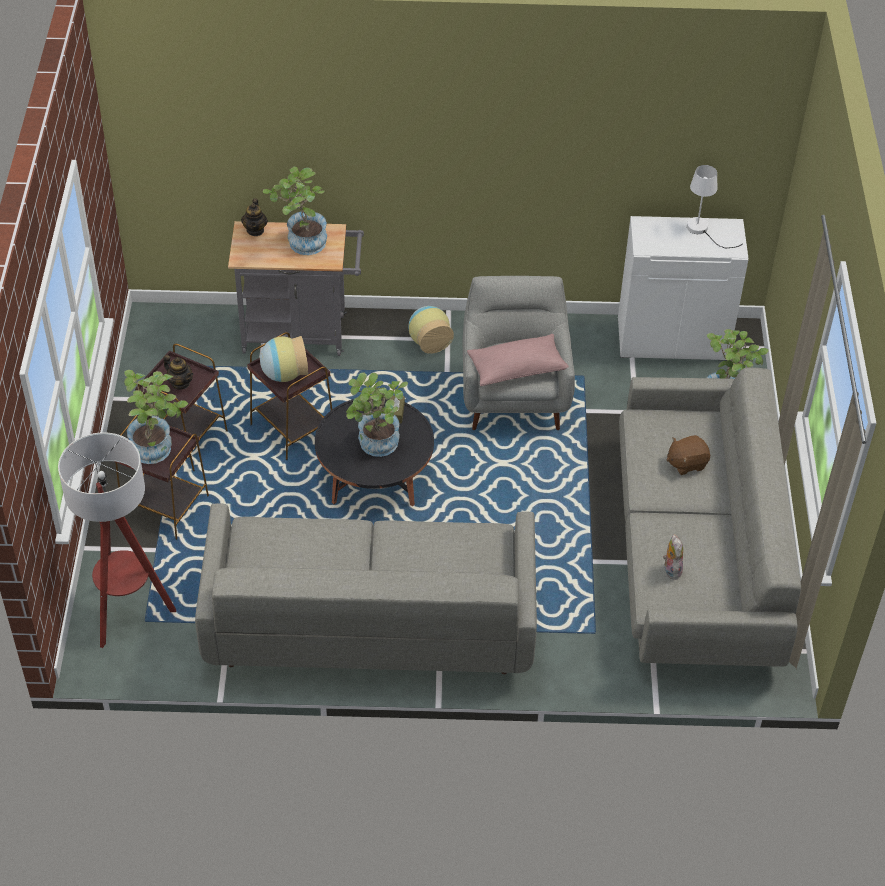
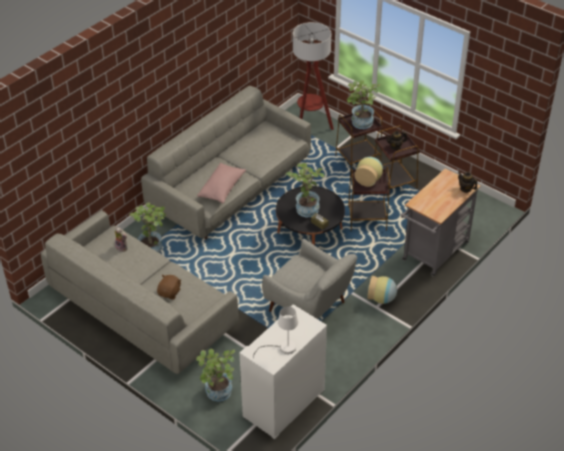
camera: 130 degrees right, 5 degrees down
(301, 243) = (439, 199): potted plant -> potted plant (152, 247)
(517, 369) = (296, 270): pink pillow -> pink pillow (222, 189)

